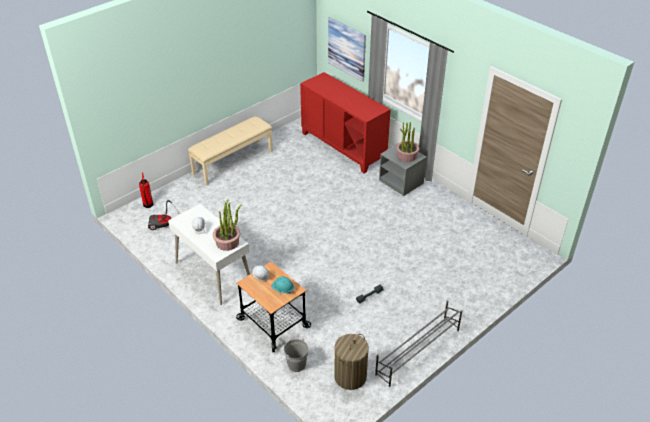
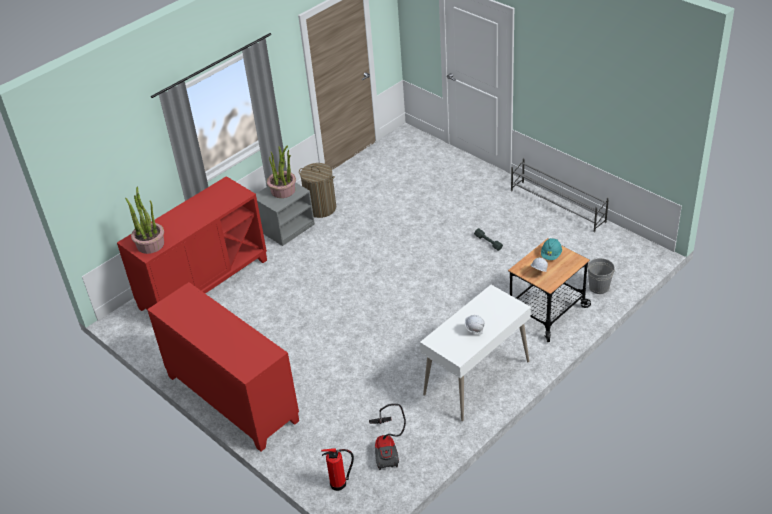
camera: 90 degrees left, 0 degrees up
(227, 242) = (493, 302): potted plant -> potted plant (150, 244)
(233, 162) = (231, 398): beige bench -> red cabinet
(347, 49) = (122, 184): picture -> none
(350, 376) = (602, 248): laundry basket -> laundry basket (321, 208)

